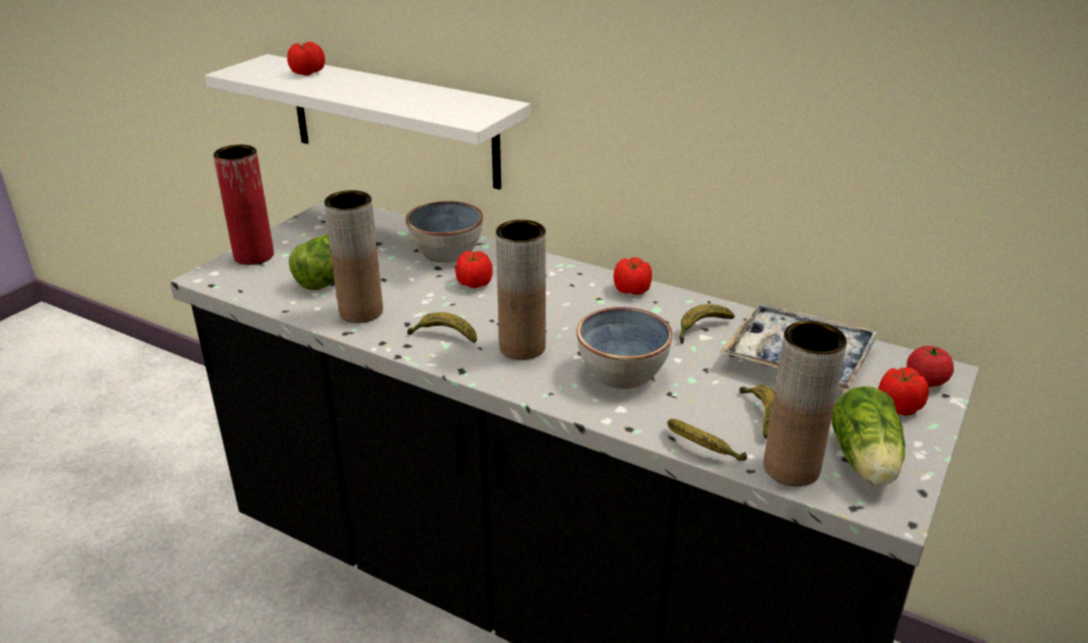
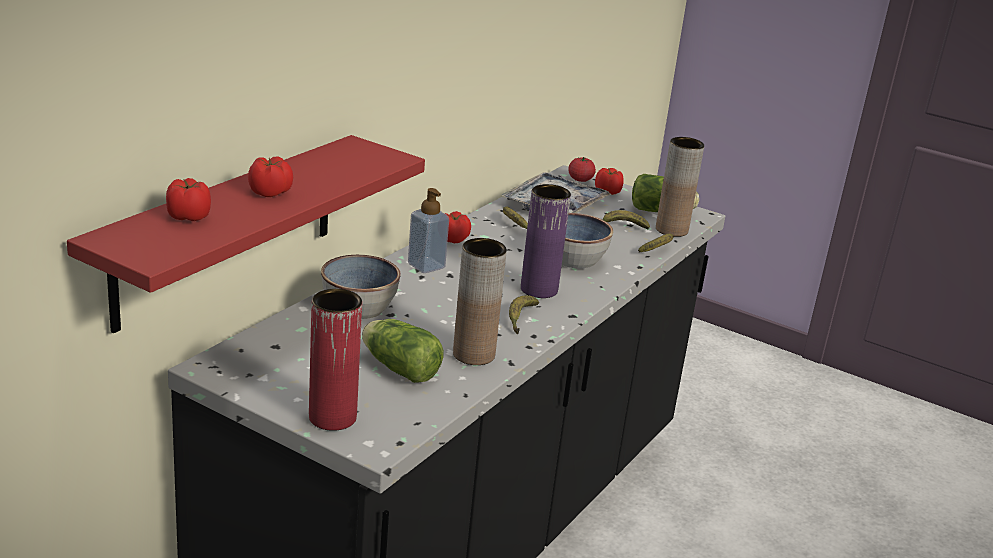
camera: 90 degrees left, 5 degrees down
(393, 121) = (227, 230): white shelf -> red shelf
(474, 284) = (428, 300): tomato -> tomato (271, 193)
(522, 347) = (539, 289): brown vase -> purple vase
(554, 279) = (426, 266): none -> soap dispenser

